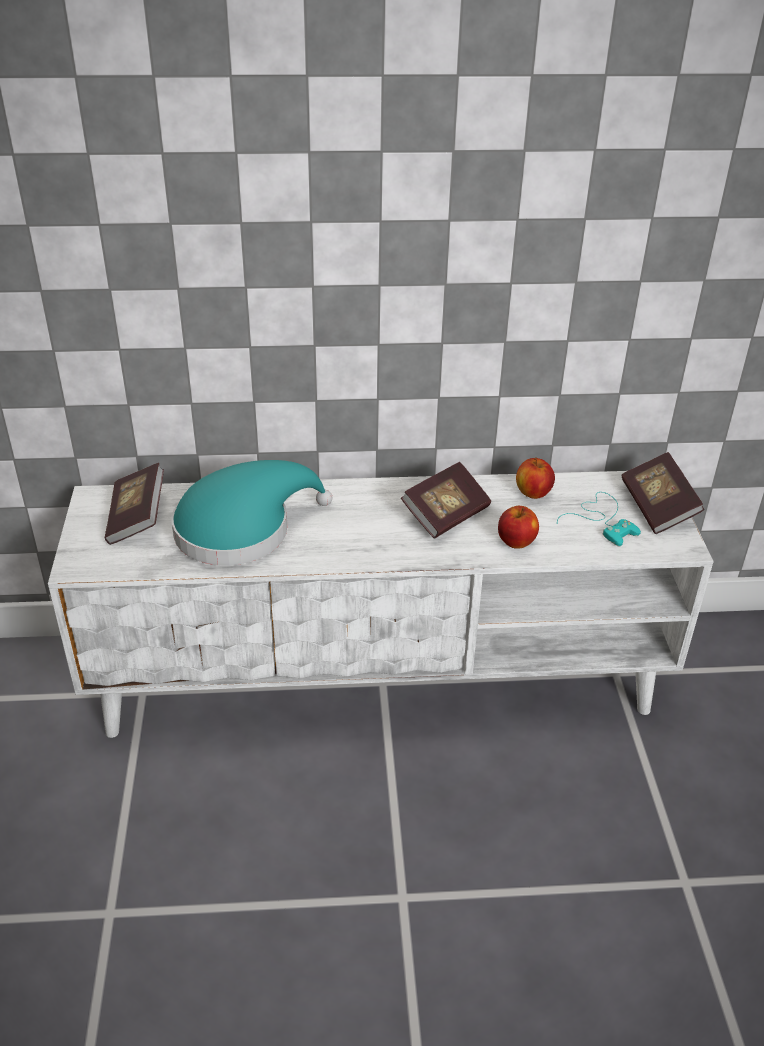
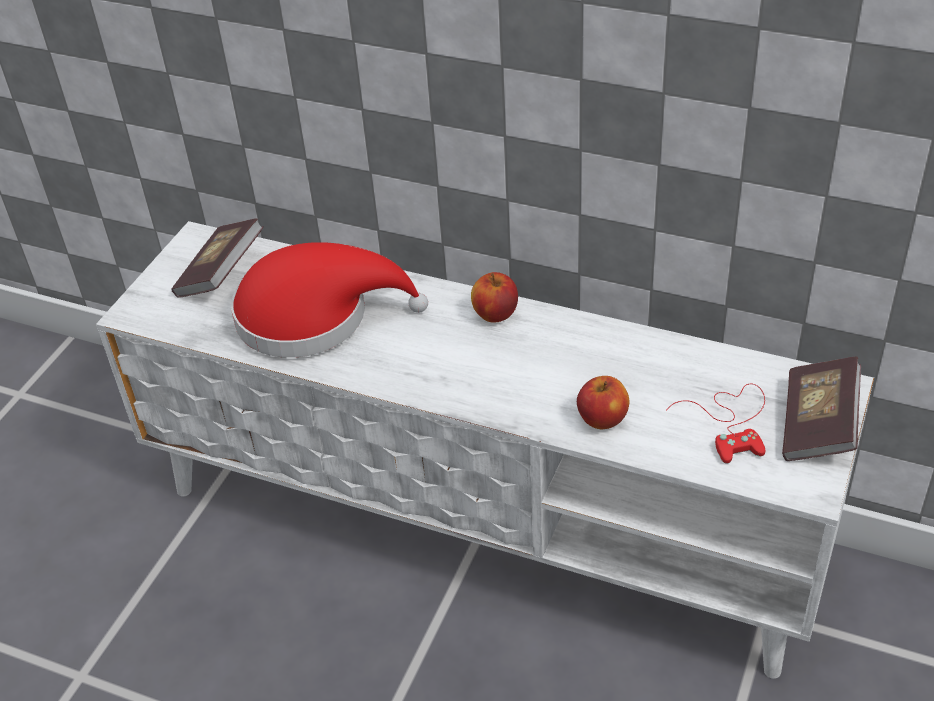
camera: 30 degrees right, 5 degrees up
(241, 528) = (314, 315): turquoise hat -> red hat
(446, 515) = (544, 361): book -> none
(533, 493) = (669, 362): apple -> apple (495, 314)
(602, 520) = (731, 421): turquoise game controller -> red game controller

